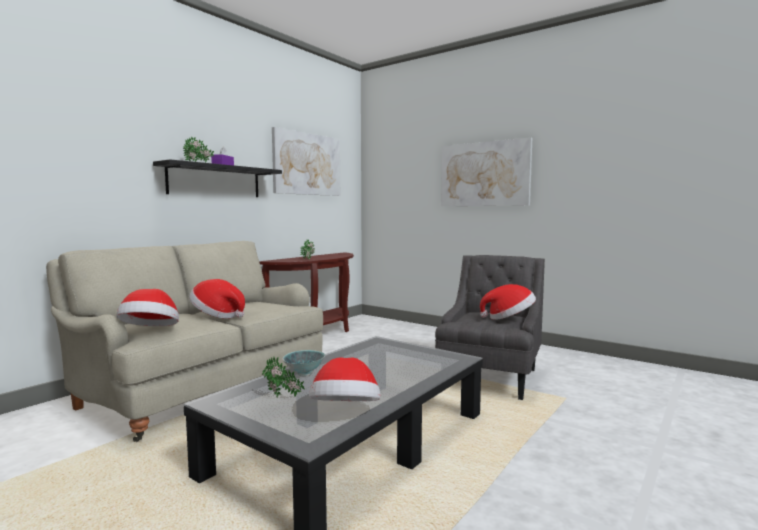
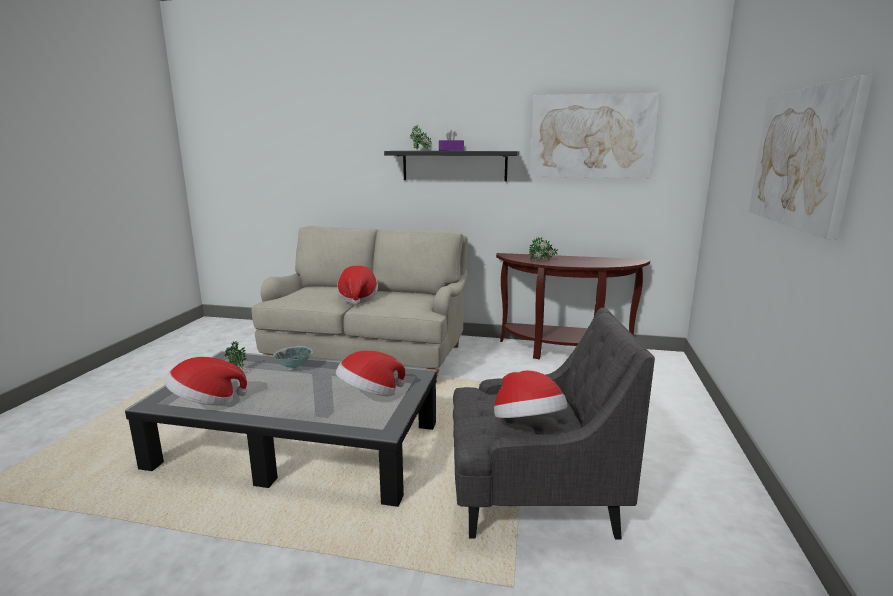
camera: 65 degrees right, 10 degrees up
(151, 331) = (287, 296): hat -> hat (370, 395)

